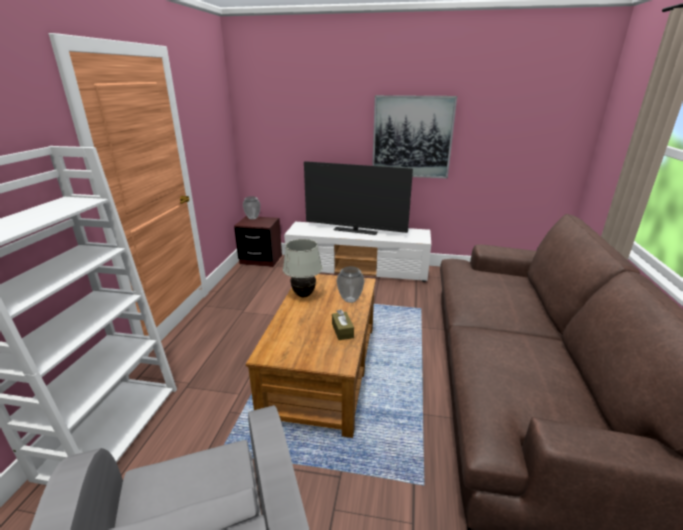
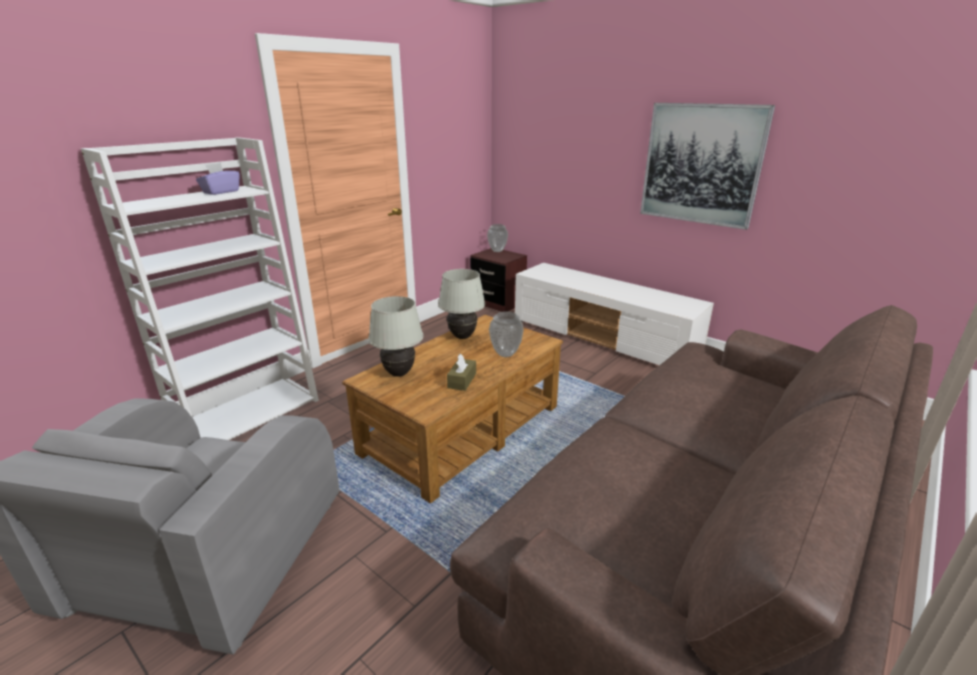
camera: 30 degrees right, 0 degrees up
(53, 207) = (221, 192): none -> purple tissue box
(288, 341) = (399, 374): none -> white table lamp
(355, 231) = (604, 286): television -> none

